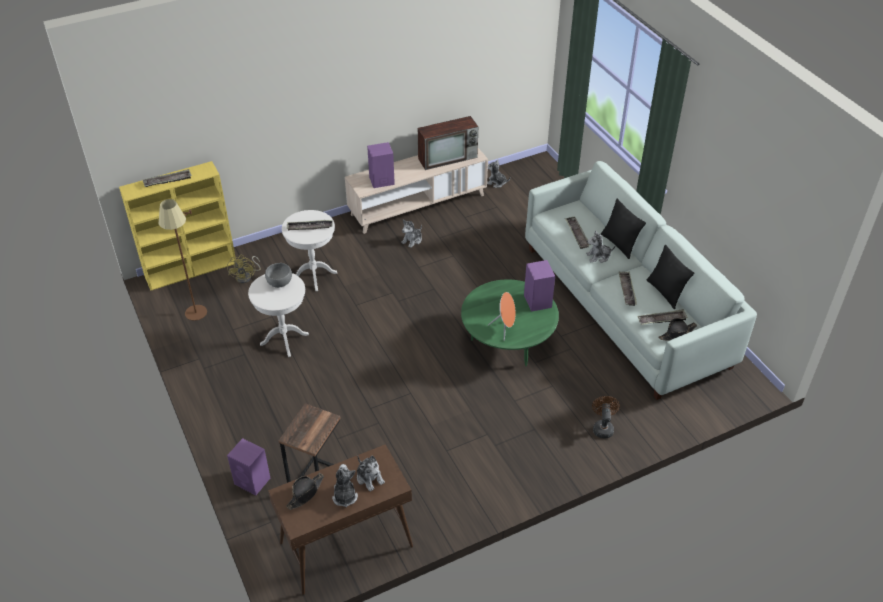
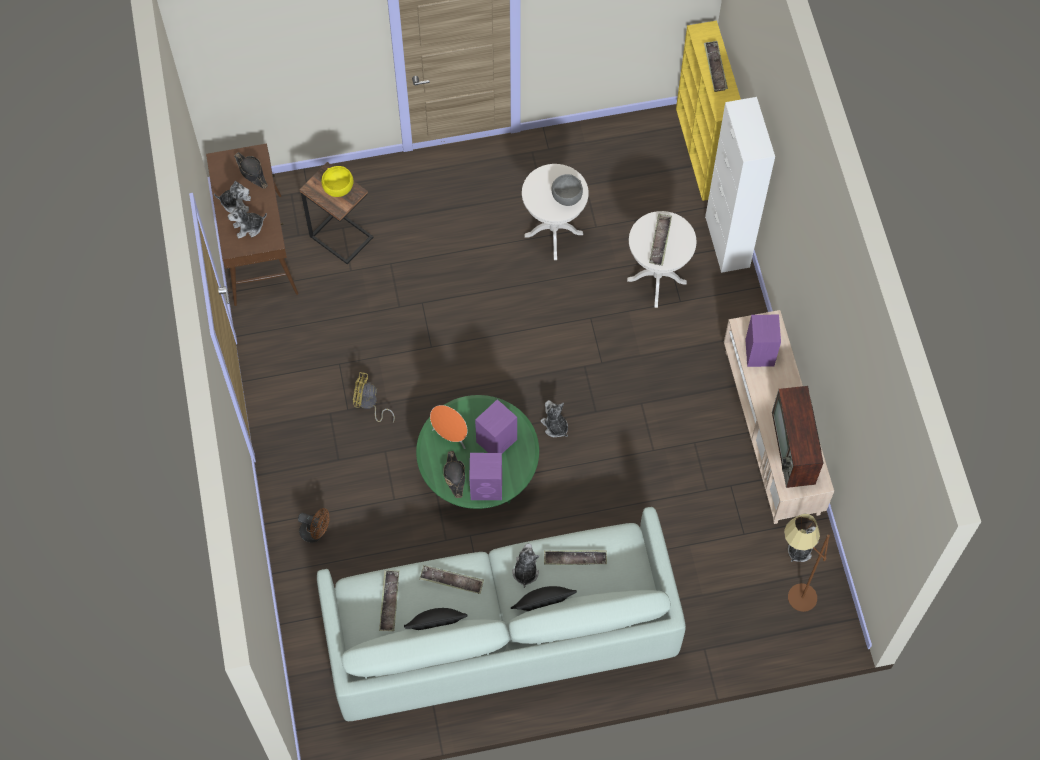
camera: 105 degrees right, 20 degrees up
(198, 319) = (612, 152): brown floor lamp -> brown floor lamp (789, 598)
(246, 277) = (674, 208): yellow fan -> yellow fan (369, 404)
(253, 481) = (361, 181): purple speaker -> purple speaker (496, 441)
(271, 245) = (727, 242): none -> white cabinet
(306, 424) = (339, 188): none -> yellow bowl
(412, 240) = (696, 407): plush toy -> plush toy (555, 426)
(677, 333) = (362, 611): black hat -> black hat (454, 475)

